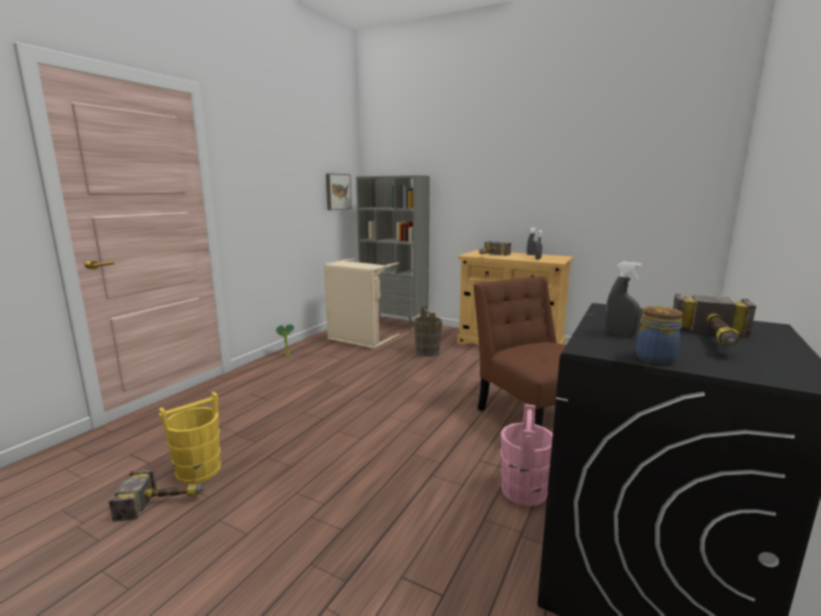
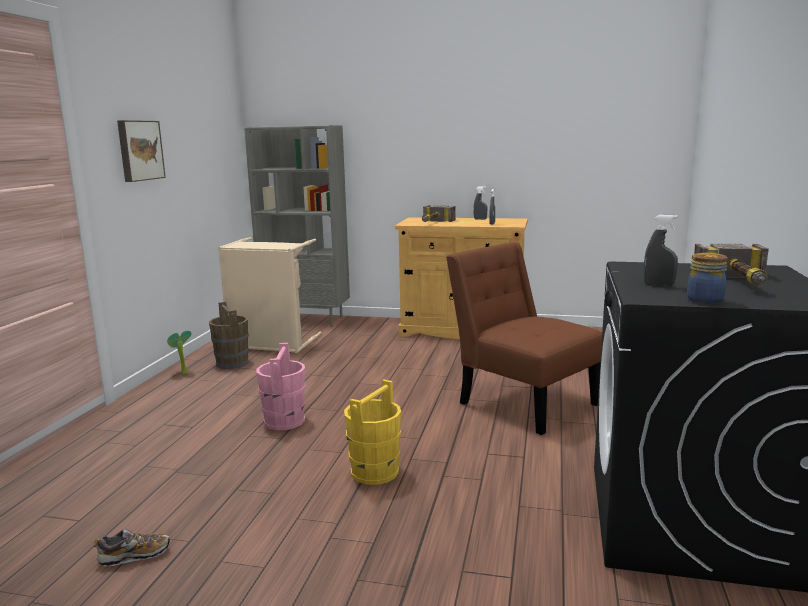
camera: 15 degrees left, 0 degrees up
(165, 501) = (134, 556): hammer -> shoe
(198, 471) = (154, 517): yellow bucket -> yellow bucket (374, 472)
(337, 191) = (219, 149): picture -> picture (139, 150)
(427, 352) = (367, 349): brown bucket -> brown bucket (232, 363)
(524, 491) = (547, 474): pink bucket -> pink bucket (284, 421)

